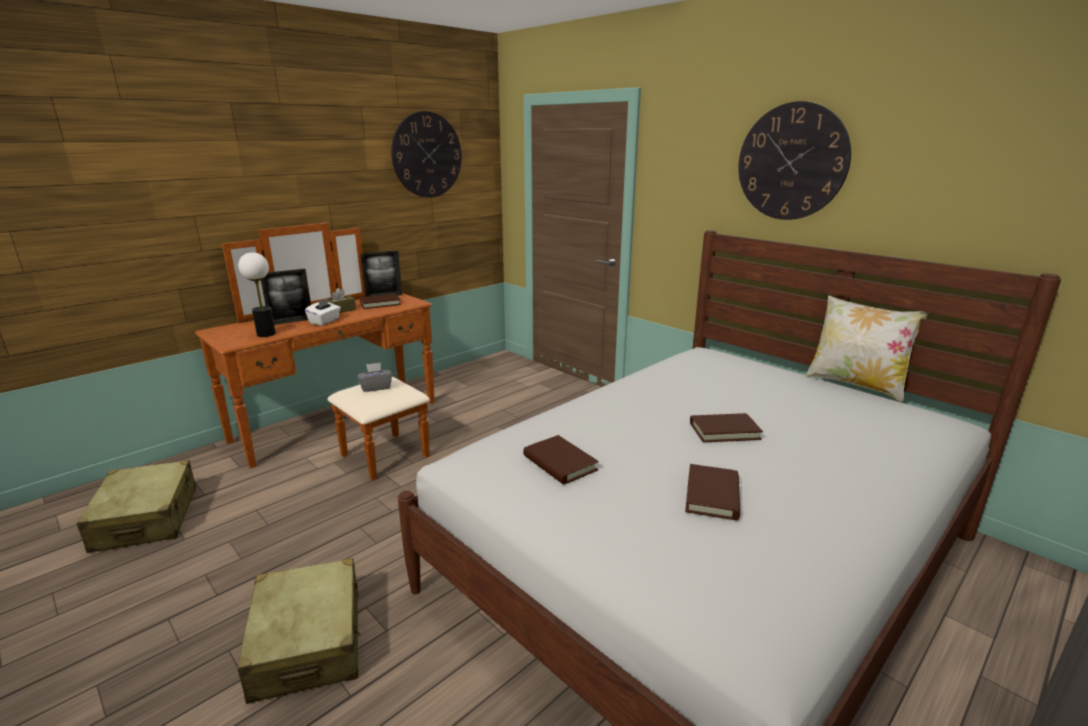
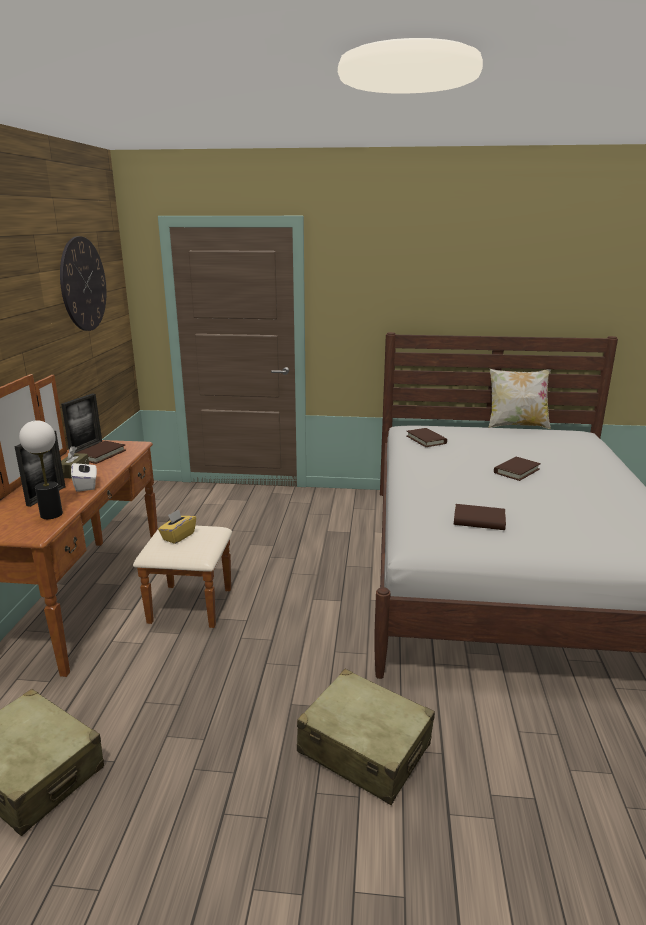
camera: 40 degrees left, 0 degrees up
(376, 387) = (178, 536): grey tissue box -> yellow tissue box
(712, 495) = (573, 505): brown book -> brown book (426, 440)
(791, 162) = (446, 276): wall clock -> none

